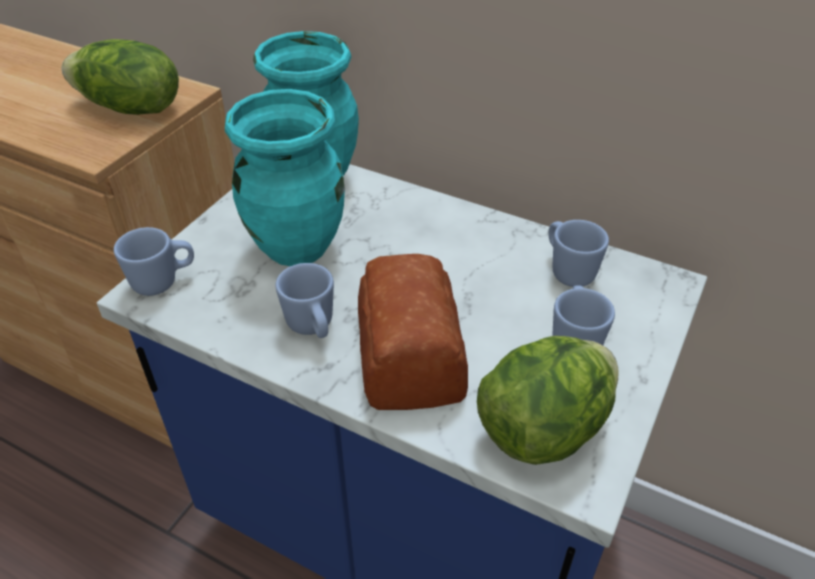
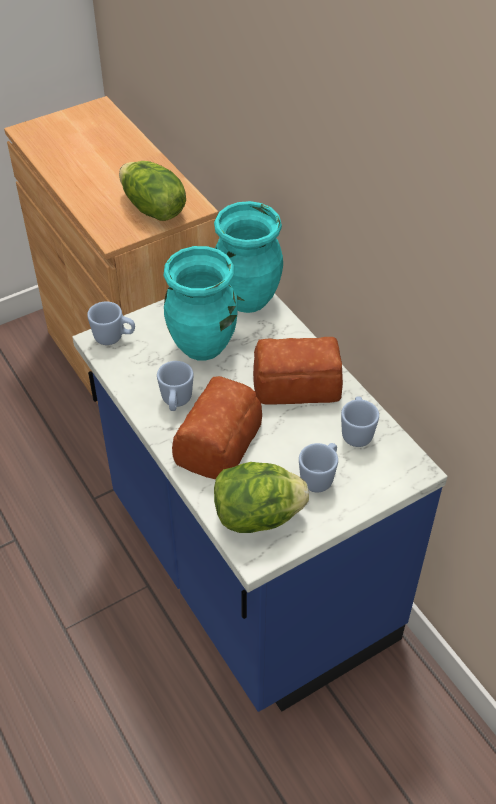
camera: 30 degrees right, 5 degrees up
(454, 245) = (299, 384): none -> bread

